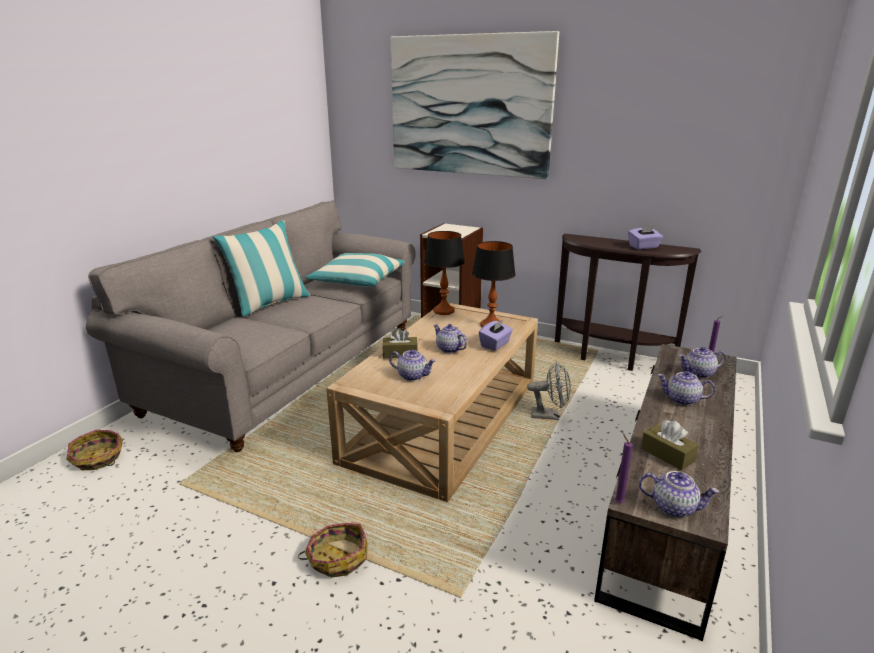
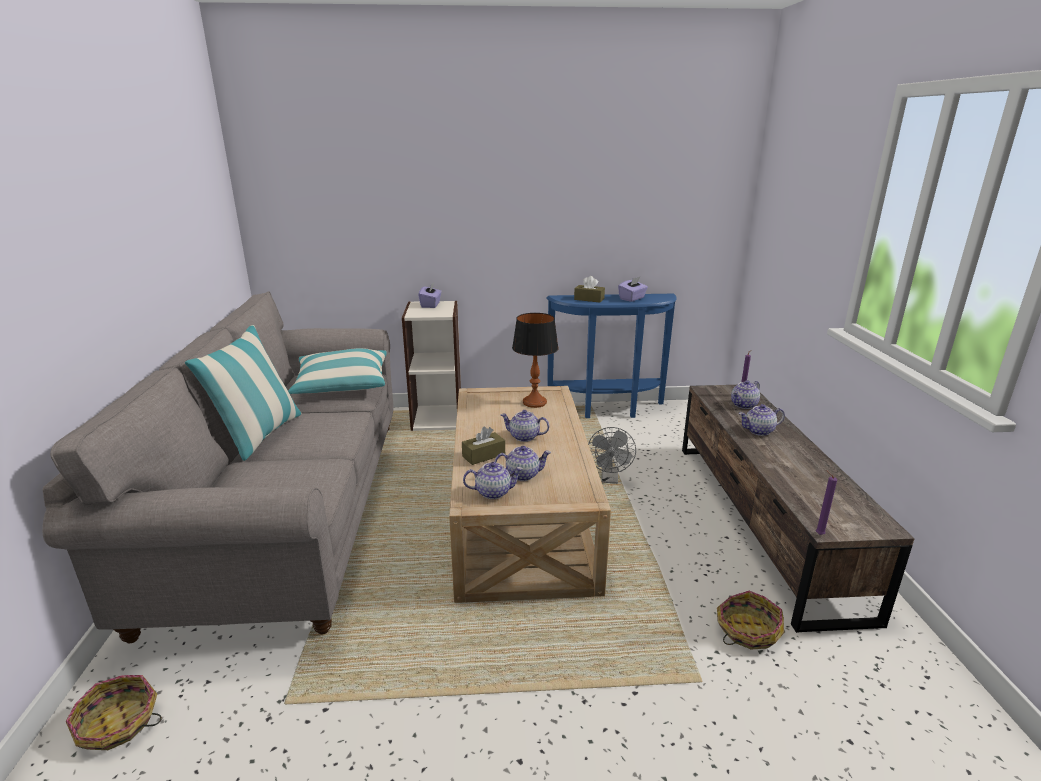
camera: 30 degrees left, 0 degrees up
(337, 558) = (558, 700): basket -> basket (747, 630)
(444, 311) = (472, 398): table lamp -> none
(469, 106) = (429, 168): picture -> none
(495, 344) = (562, 421): purple tissue box -> purple tissue box (431, 305)
(550, 416) = (610, 479): grey fan -> grey fan turned 120 degrees clockwise
(610, 358) = (608, 410): brown console table -> blue console table
(667, 455) = (802, 481): brown tissue box -> brown tissue box (589, 299)
(674, 507) = (855, 523): teapot -> teapot (493, 492)

